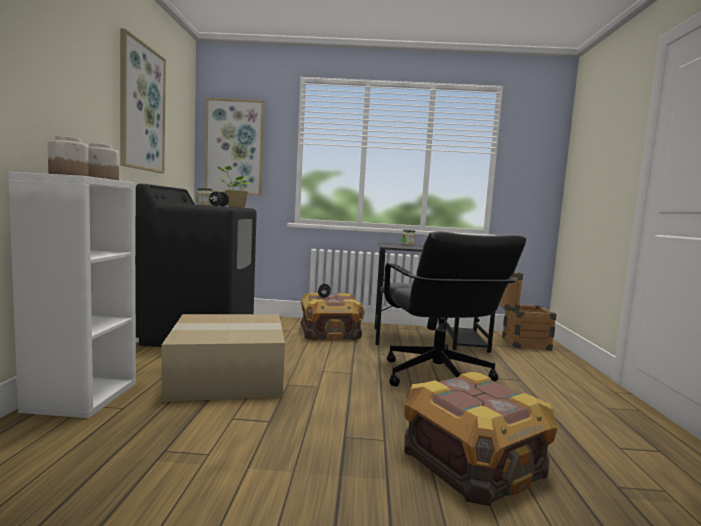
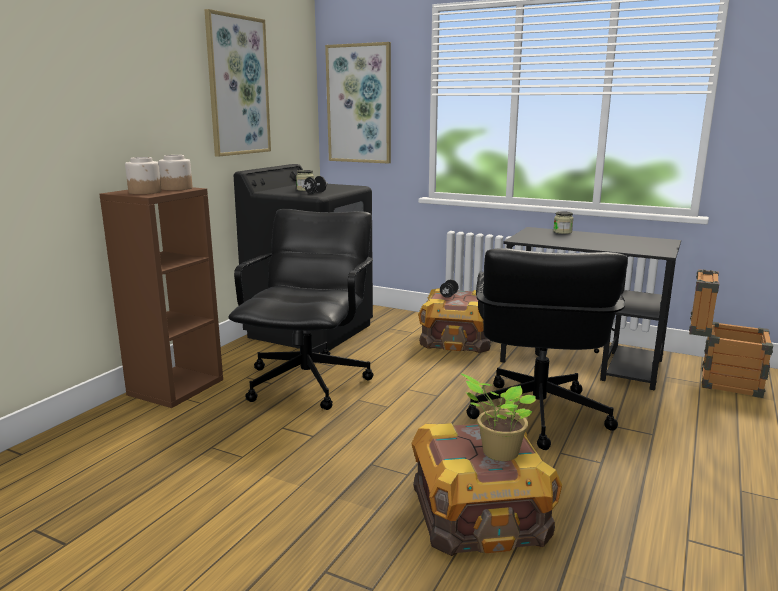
camera: 25 degrees right, 10 degrees up
(81, 396) = (176, 386): white bookcase -> brown bookcase
(229, 375) = (309, 382): cardboard box -> black office chair
(234, 207) = (344, 186): potted plant -> potted plant (497, 452)

